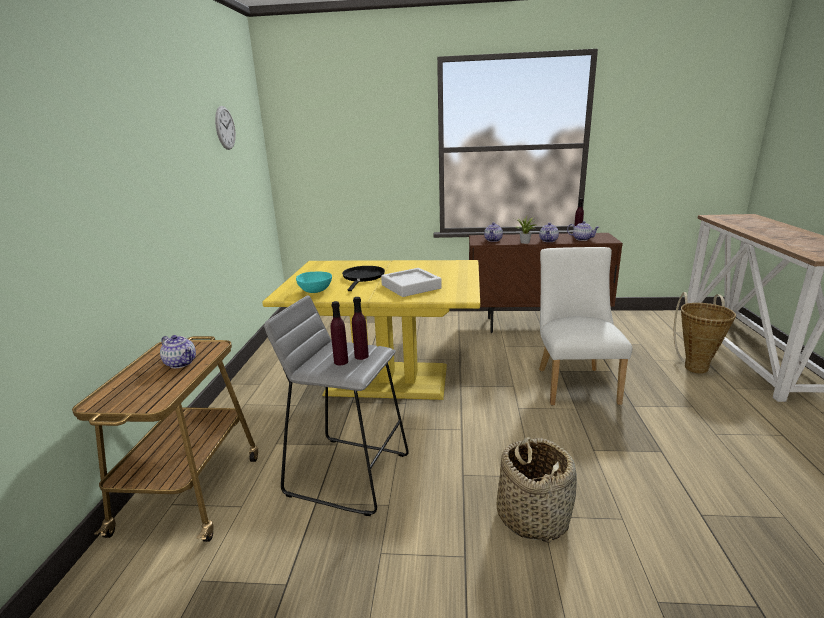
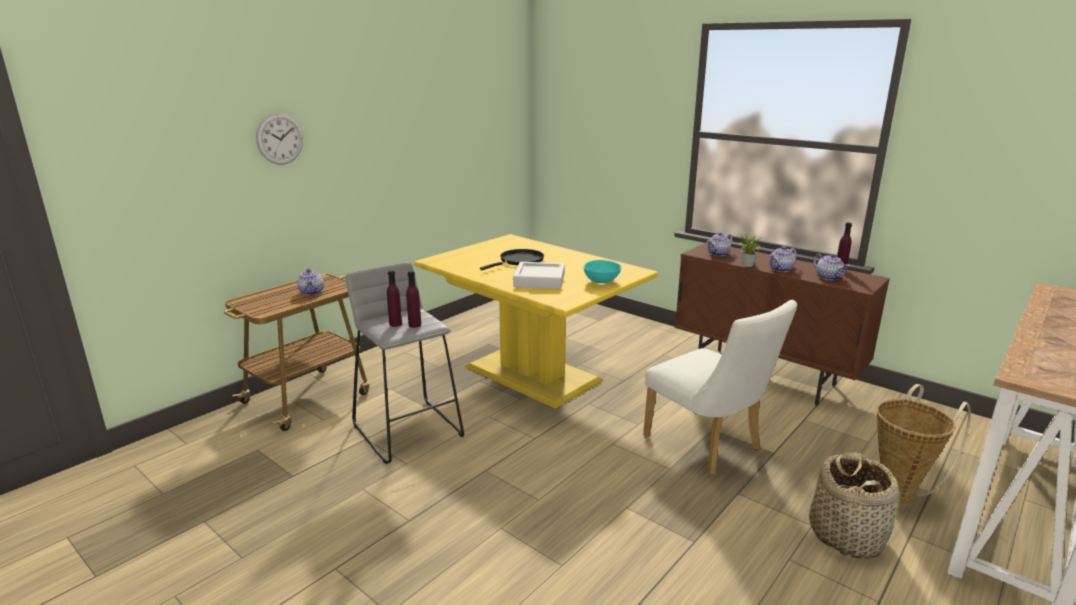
camera: 35 degrees right, 0 degrees up
(225, 128) = (464, 93): wall clock -> wall clock (280, 139)
(315, 291) = (461, 263): turquoise bowl -> turquoise bowl (601, 281)
(533, 516) = (493, 524): basket -> basket (847, 535)
(574, 383) = (708, 446): white chair -> white chair turned 105 degrees clockwise

